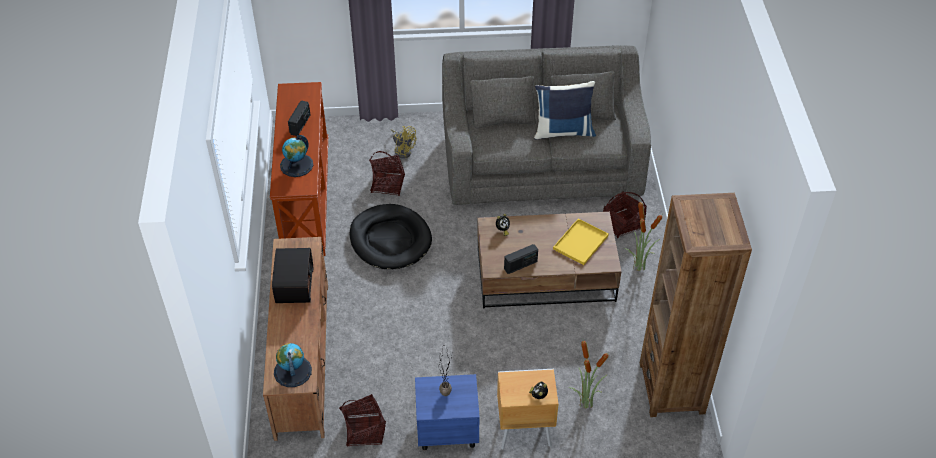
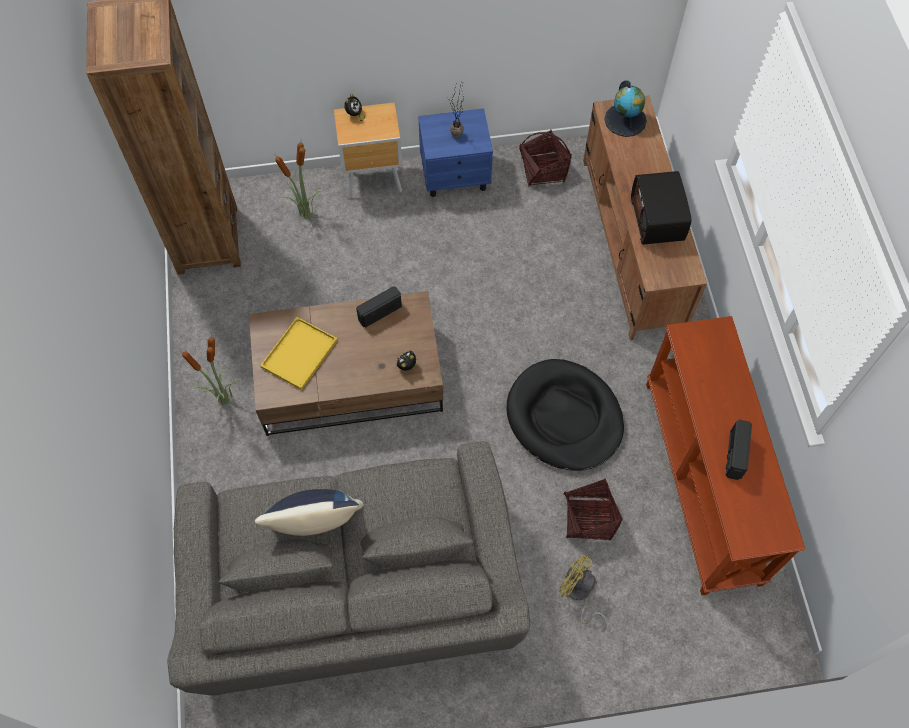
camera: 175 degrees right, 15 degrees up
(296, 165) = (713, 373): globe -> none
(622, 224) = (238, 471): basket -> none

